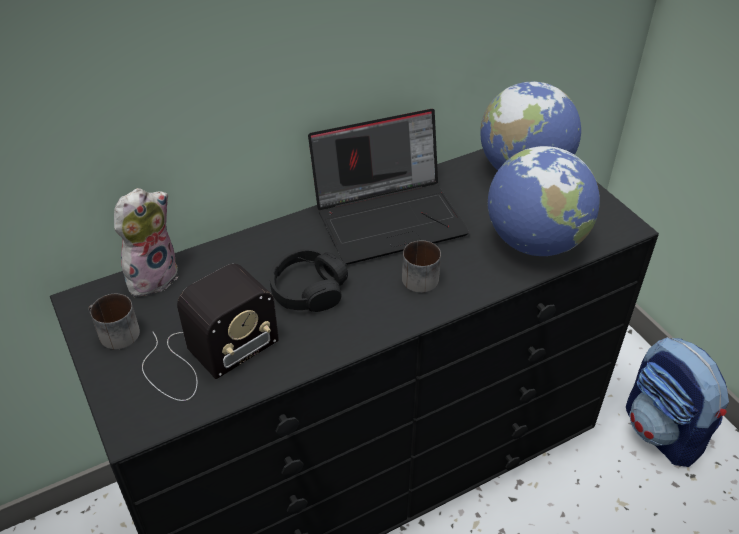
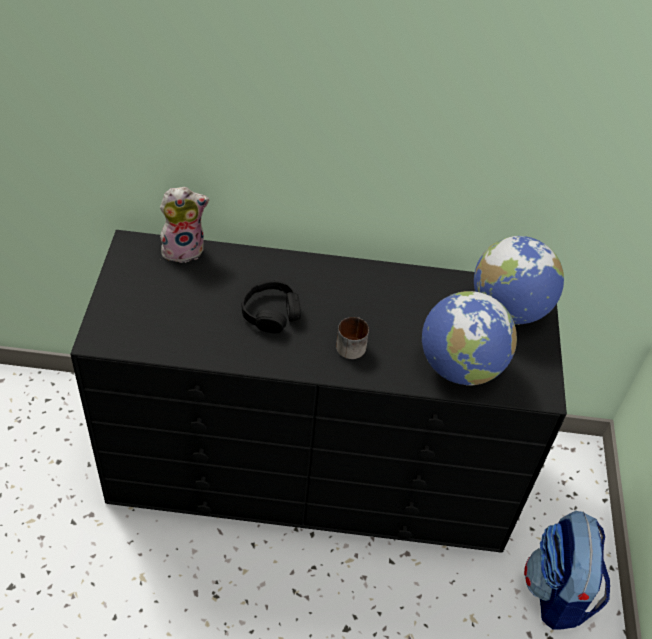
camera: 30 degrees right, 5 degrees up
(114, 333) = (132, 275): mug -> none
(205, 355) = (172, 320): radio -> none
(390, 217) = (373, 291): laptop -> none

